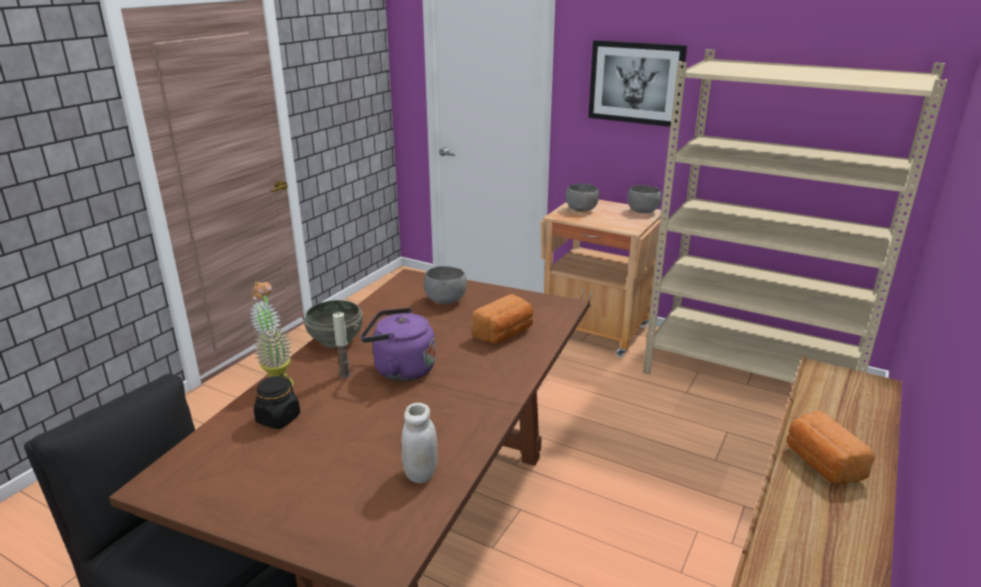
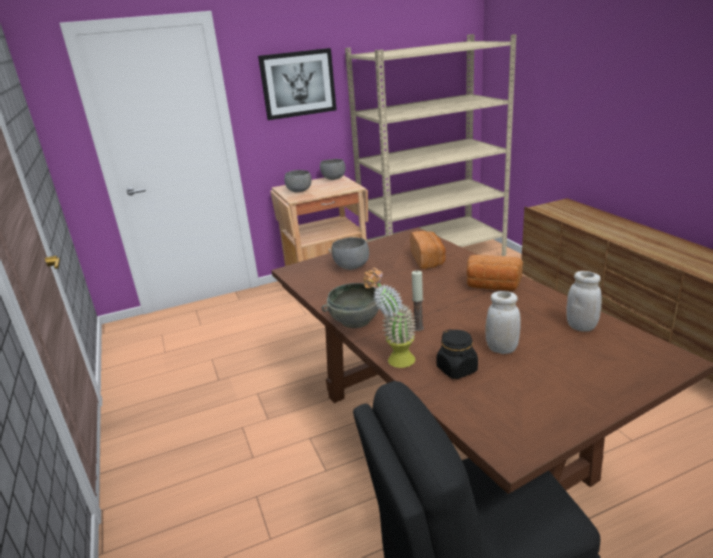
camera: 50 degrees left, 0 degrees up
(333, 433) = (501, 349): none -> white jar
(400, 369) = (435, 305): purple kettle -> none
(821, 464) = (622, 234): bread -> bread (492, 286)

